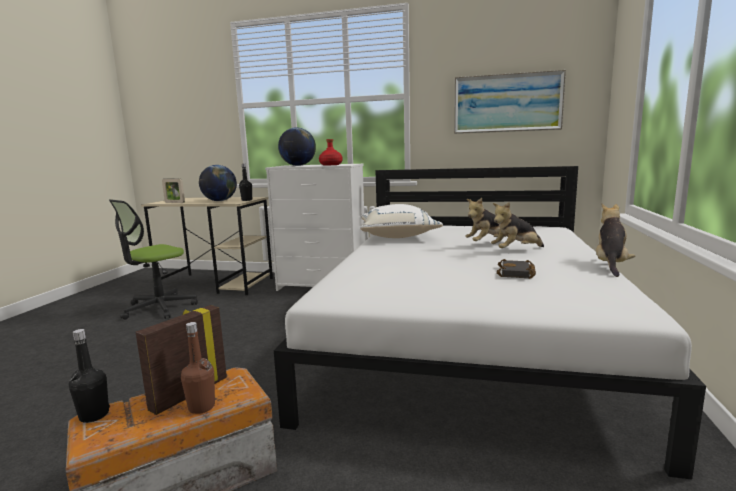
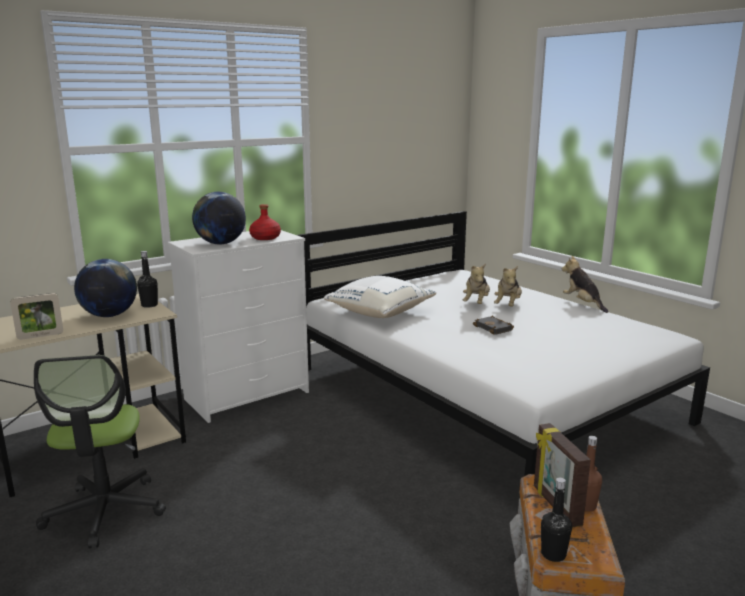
camera: 50 degrees left, 5 degrees up
(507, 103) = (399, 149): picture -> none
(517, 273) = (562, 326): black book -> black book (494, 328)

